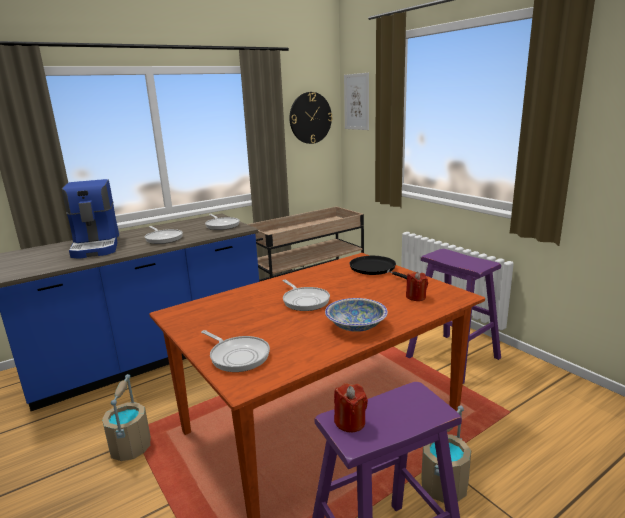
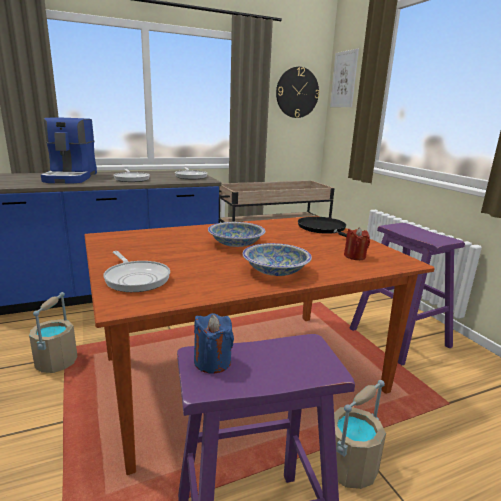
camera: 10 degrees right, 0 degrees up
(305, 300) = (236, 244): frying pan -> bowl
(350, 422) = (212, 362): red candle -> blue candle

